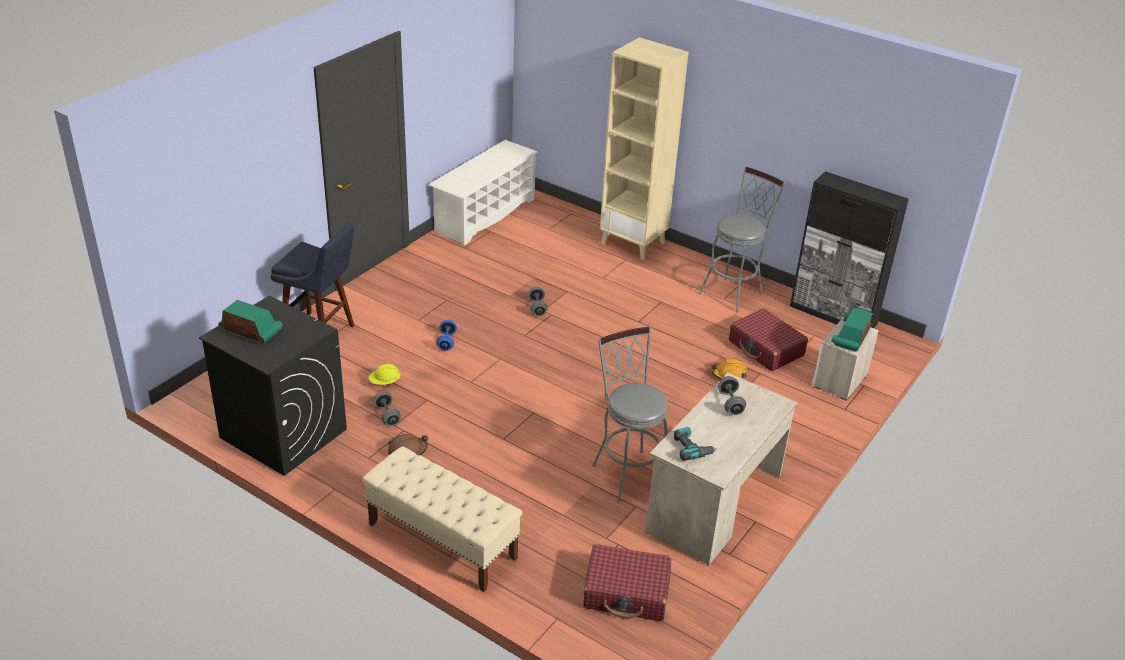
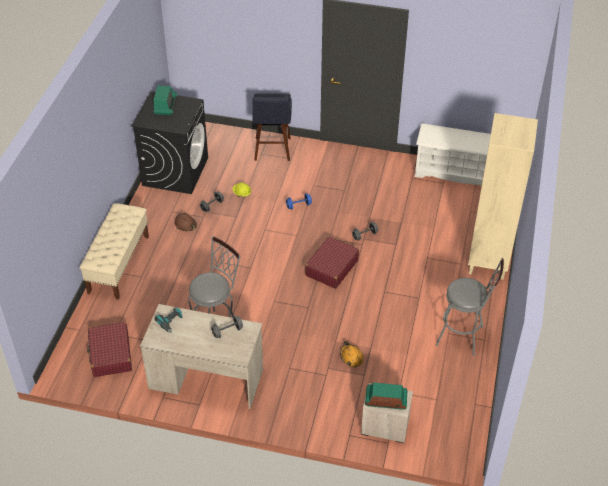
camera: 70 degrees right, 10 degrees up
(766, 348) = (398, 372): red suitcase -> red suitcase (331, 268)
(833, 315) = (474, 407): black cabinet -> none

